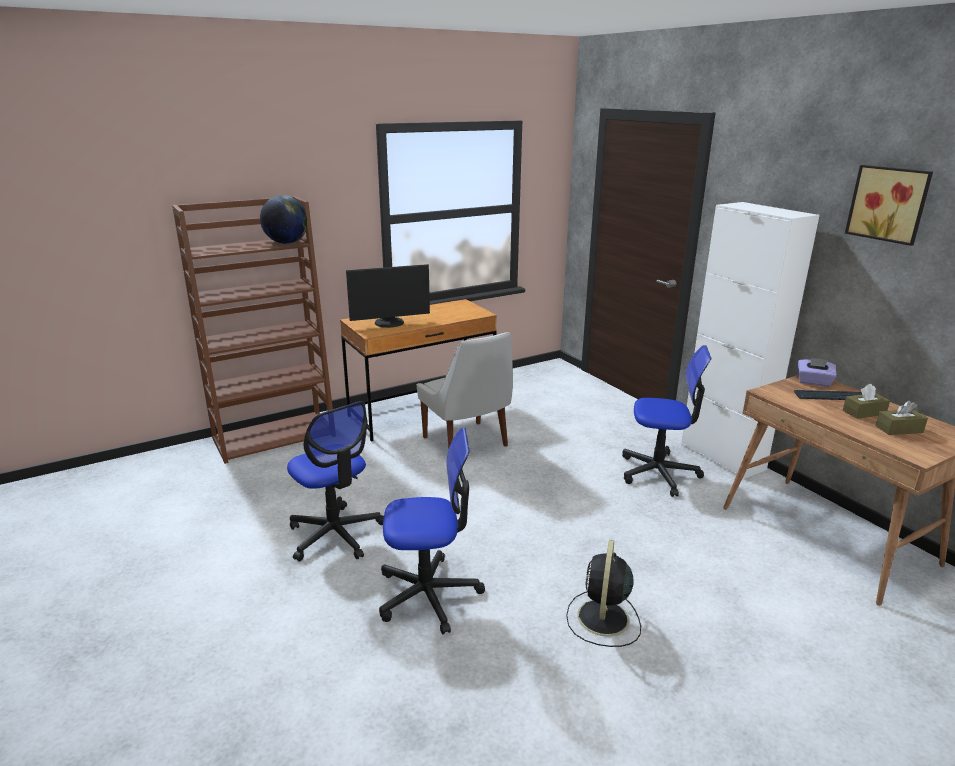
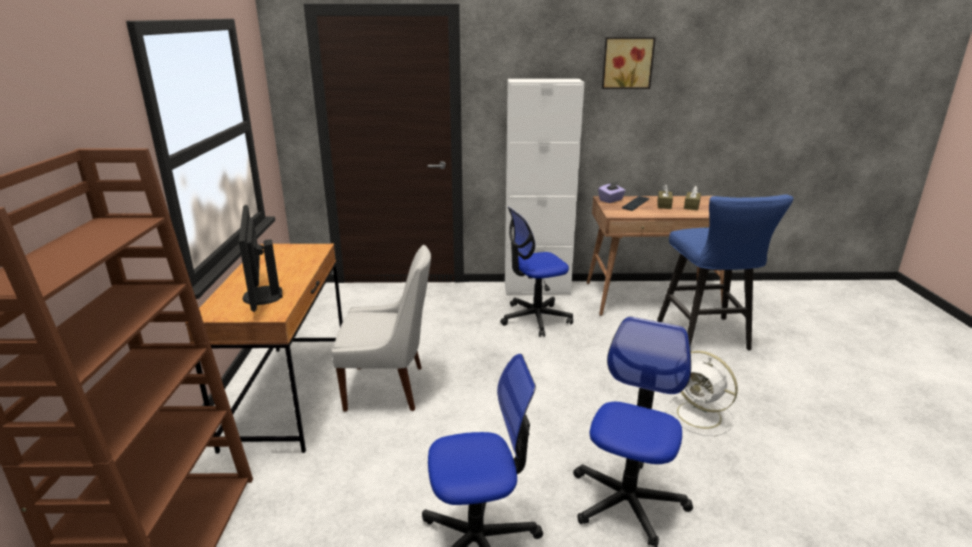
camera: 60 degrees left, 0 degrees up
(287, 243) = (124, 227): globe -> none
(389, 323) = (261, 296): monitor -> monitor turned 150 degrees clockwise
(602, 619) = (700, 416): black fan -> white fan
(659, 473) = (535, 318): office chair -> office chair turned 150 degrees counterclockwise
(786, 598) = (706, 338): none -> blue stool

